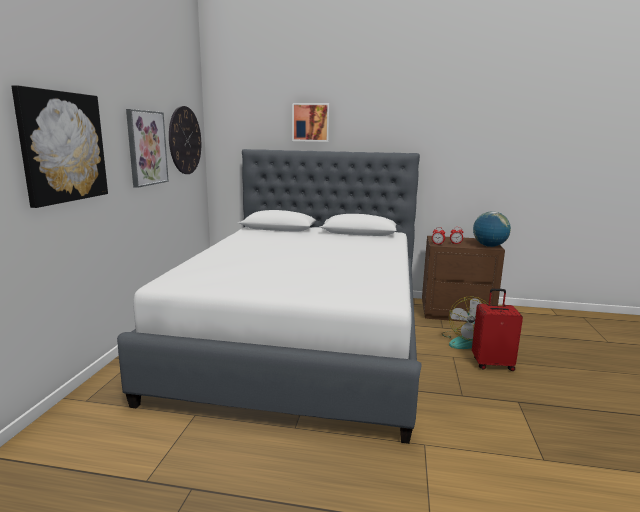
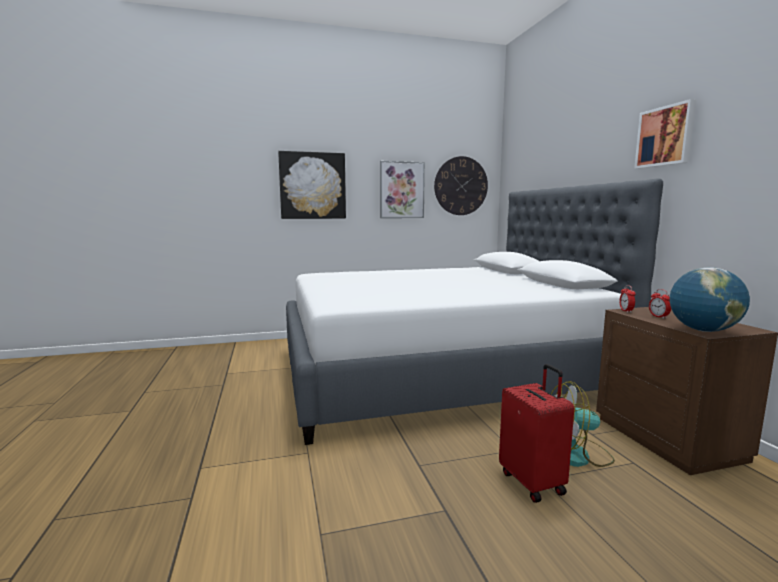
camera: 65 degrees right, 5 degrees down
(311, 122) = (566, 156): picture -> picture (666, 136)

